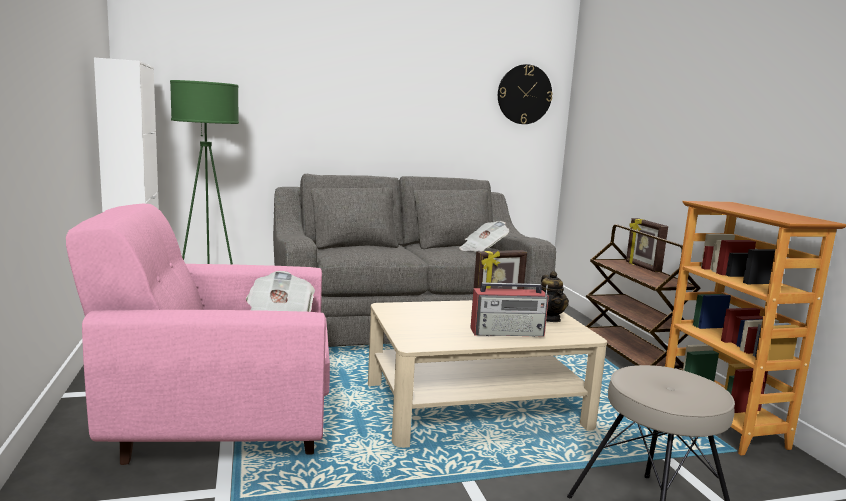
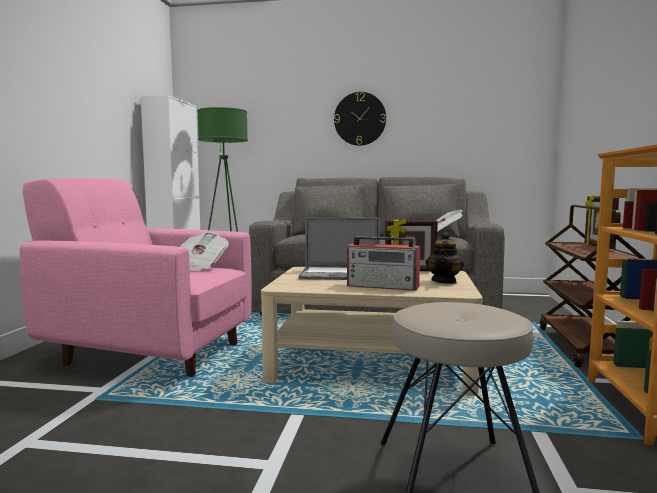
camera: 25 degrees right, 5 degrees down
(441, 315) = (340, 274): none -> laptop
(524, 94) = (507, 99): wall clock -> wall clock (360, 119)

